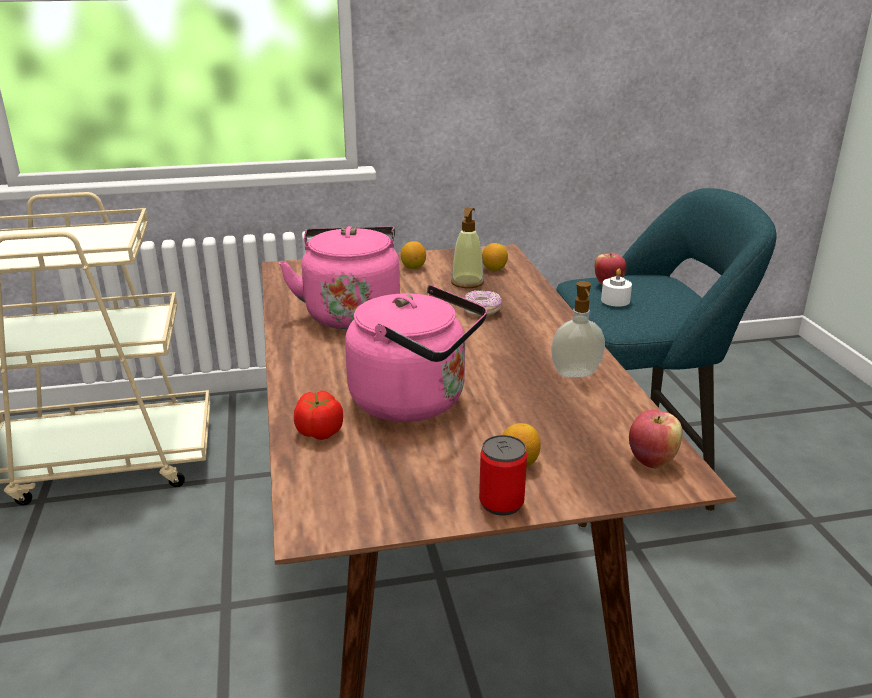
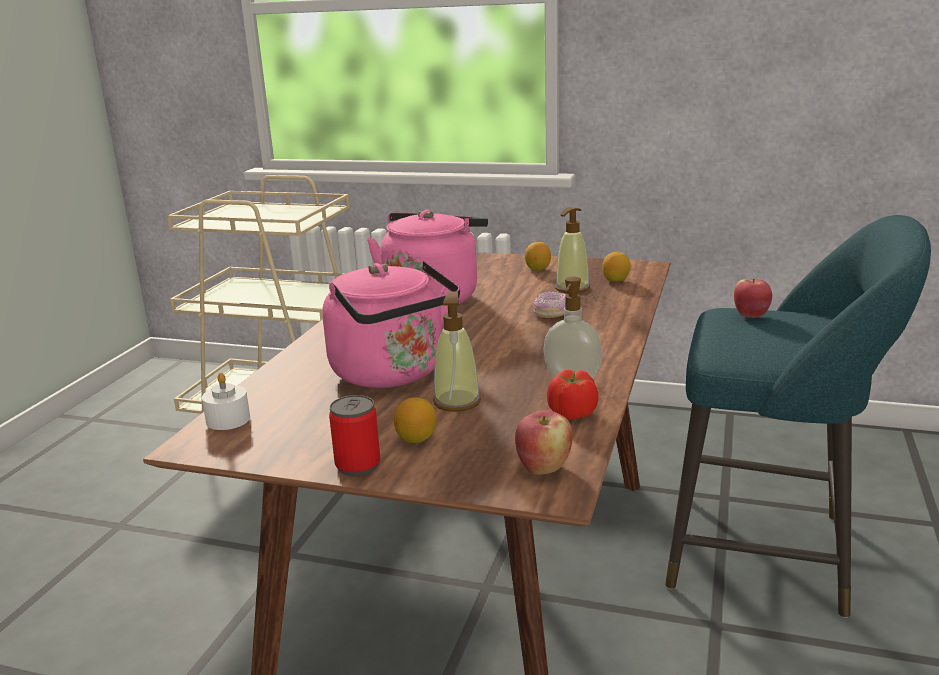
camera: 30 degrees right, 5 degrees down
(319, 432) = (288, 380): tomato -> tomato (572, 413)
(507, 416) = (457, 402): none -> soap dispenser
(615, 300) = (738, 331): white candle -> white candle (228, 419)

